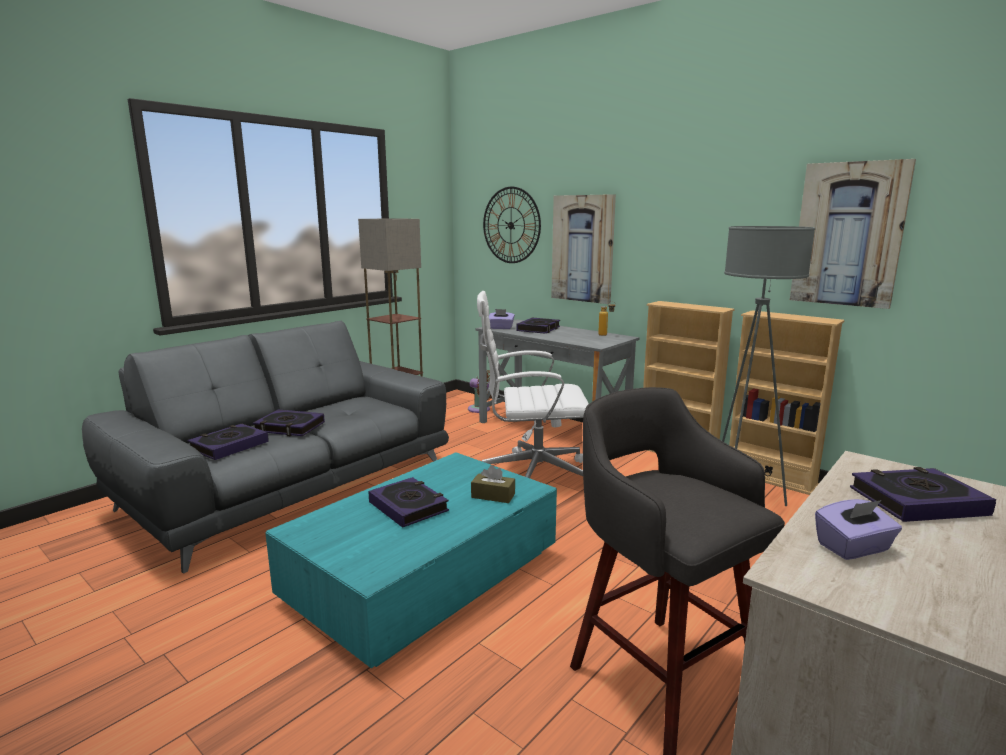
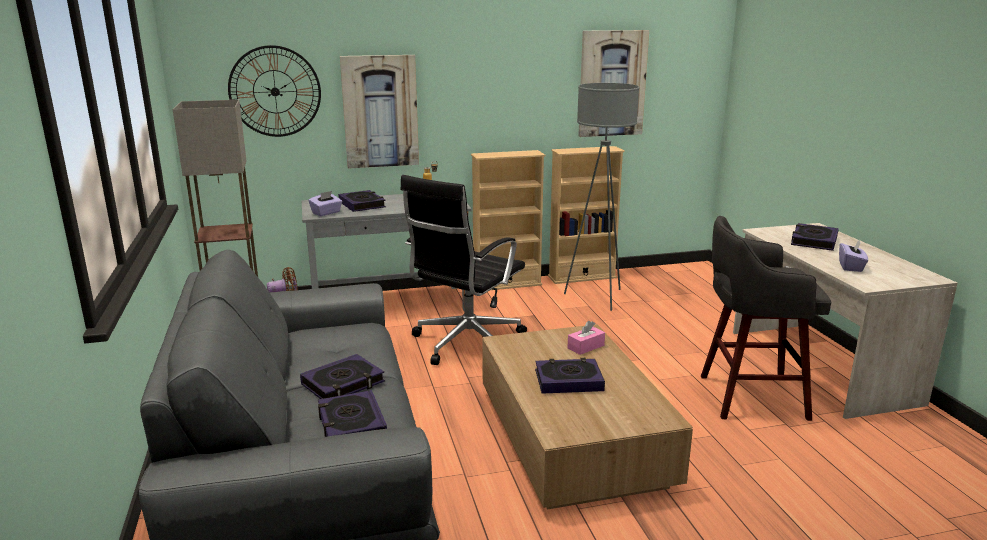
camera: 55 degrees left, 5 degrees up
(425, 576) = (572, 437): turquoise coffee table -> brown coffee table
(493, 496) = (585, 347): brown tissue box -> pink tissue box
(532, 476) = (466, 344): white office chair -> black office chair

